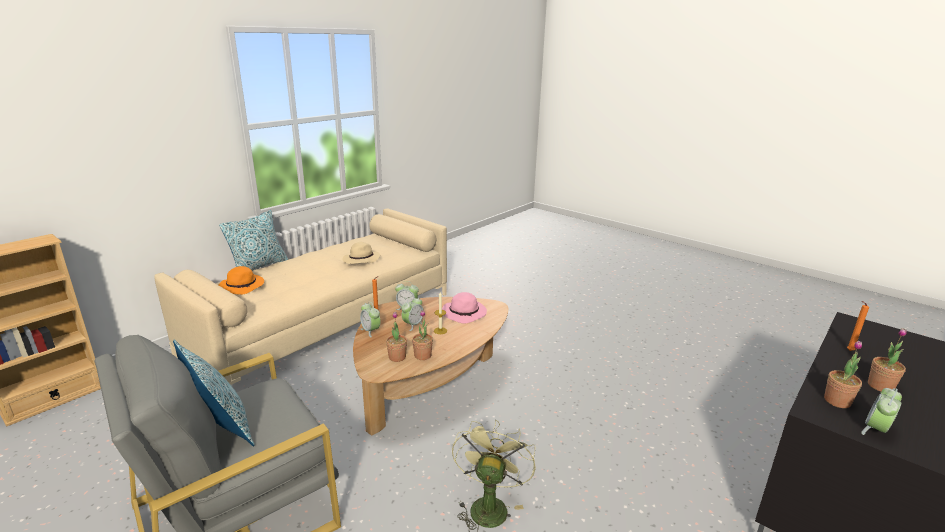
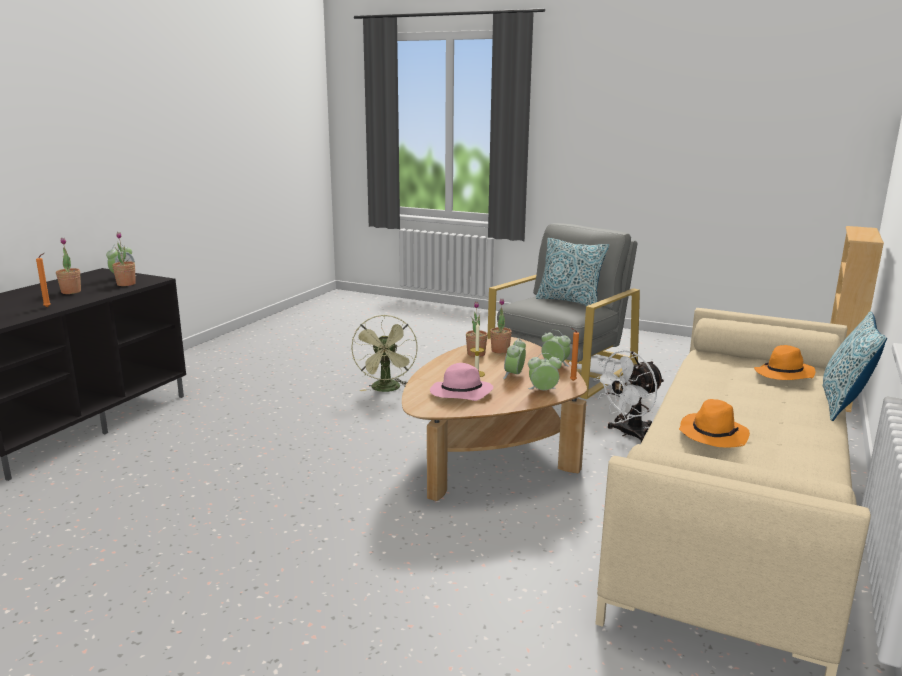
camera: 165 degrees right, 5 degrees down
(307, 385) = (628, 434): none -> white fan
(361, 260) = (712, 435): beige hat -> orange hat

